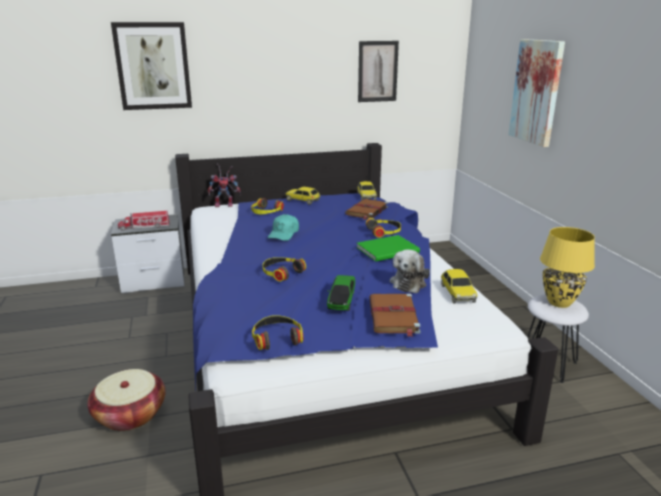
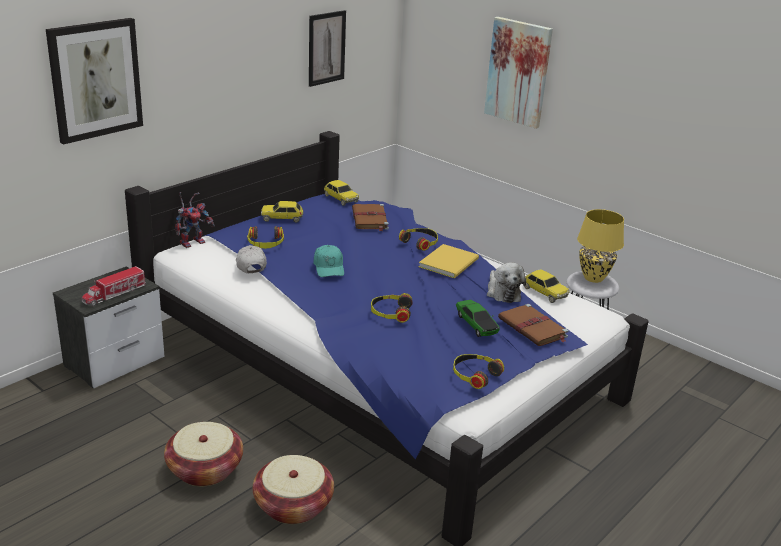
camera: 35 degrees left, 5 degrees up
(112, 365) = (205, 469): none -> basket
(233, 222) = (250, 265): none -> white cap
(389, 250) = (450, 262): green book -> yellow book

